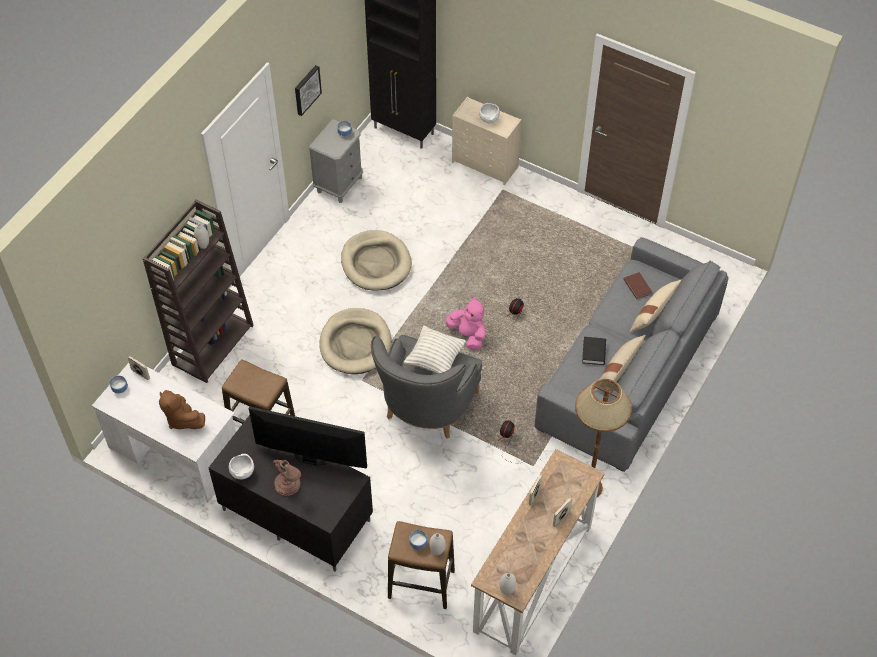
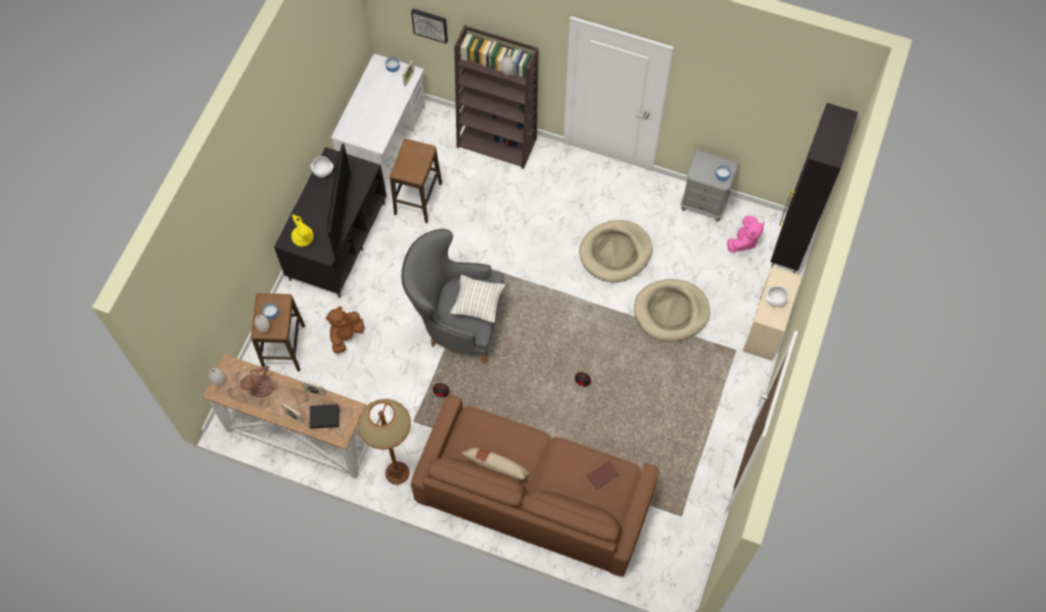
camera: 80 degrees right, 10 degrees up
(182, 419) = (370, 118): brown plush toy -> brown plush toy (346, 336)
(289, 486) = (314, 208): brown table lamp -> brown table lamp (260, 388)
(306, 89) = (714, 111): picture -> picture (430, 24)
(327, 501) = (303, 238): none -> yellow table lamp
(355, 343) = (519, 253): beige dog bed -> beige dog bed (671, 312)
(468, 335) = (548, 345): pink plush toy -> pink plush toy (743, 241)
(594, 352) = (513, 442): black book -> black book (324, 417)
(629, 370) = (534, 496): grey sofa -> brown sofa
(653, 314) = (571, 494): beige pillow -> none

